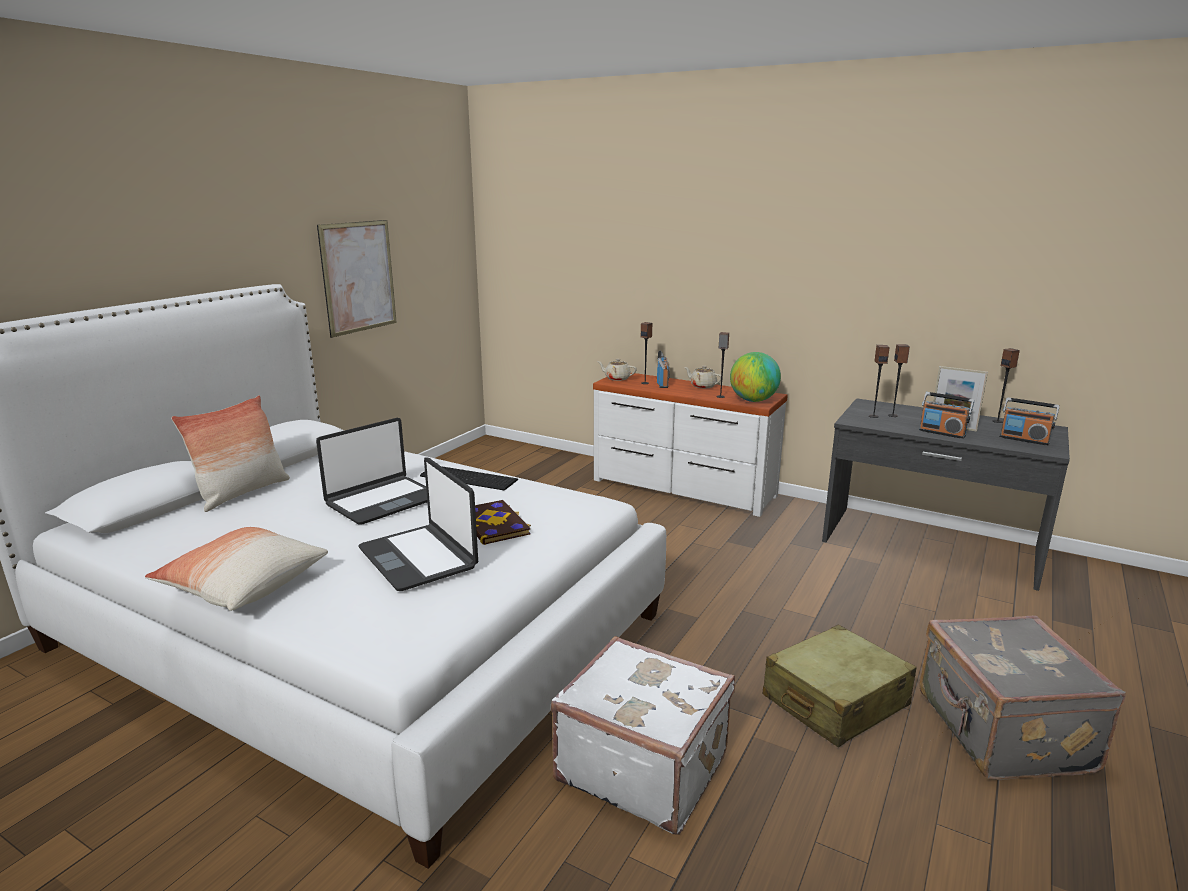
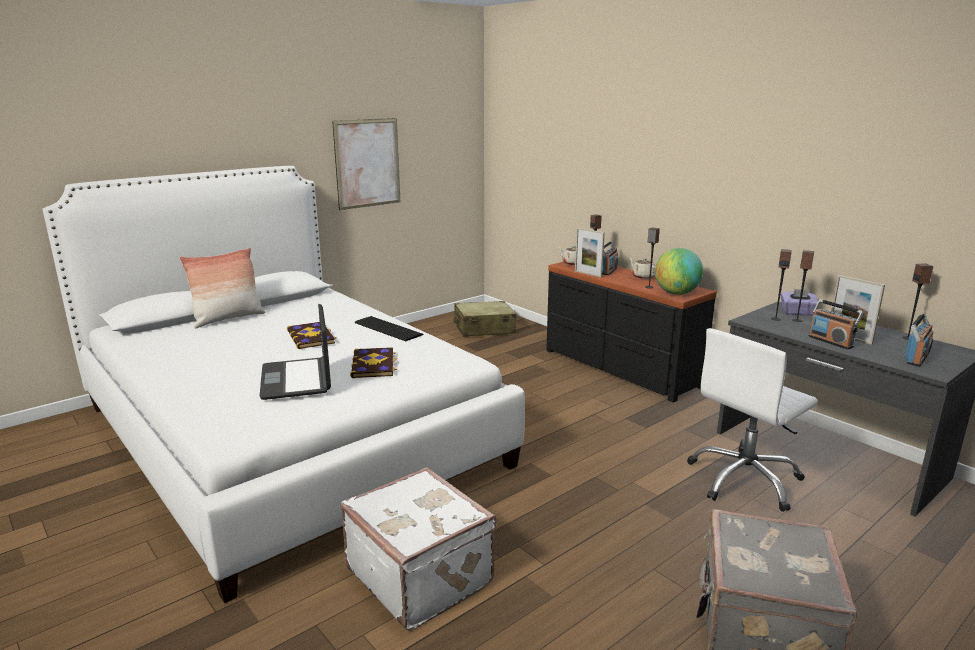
camera: 20 degrees right, 0 degrees up
(242, 585) = (174, 379): pillow -> none
(382, 501) = (311, 337): laptop -> book
(645, 389) = (588, 274): none -> picture frame
(682, 488) = (619, 368): white dresser -> black dresser
(834, 701) = (619, 566): beige suitcase -> beige suitcase (484, 329)
(880, 584) = (745, 480): none -> white office chair
(885, 408) = (797, 312): none -> purple tissue box
(1024, 439) = (916, 358): radio -> radio turned 105 degrees counterclockwise

